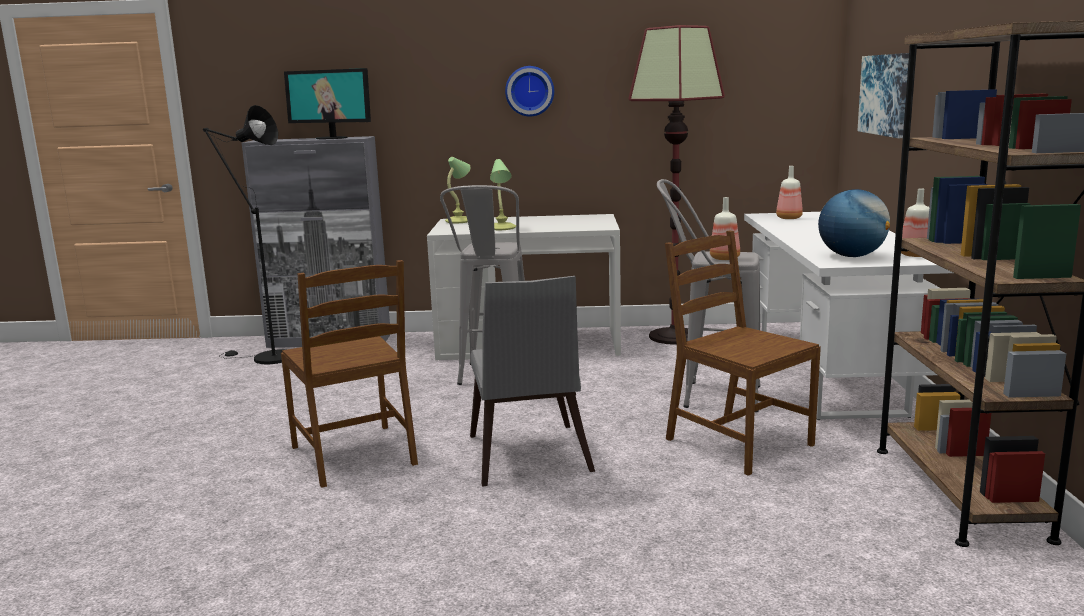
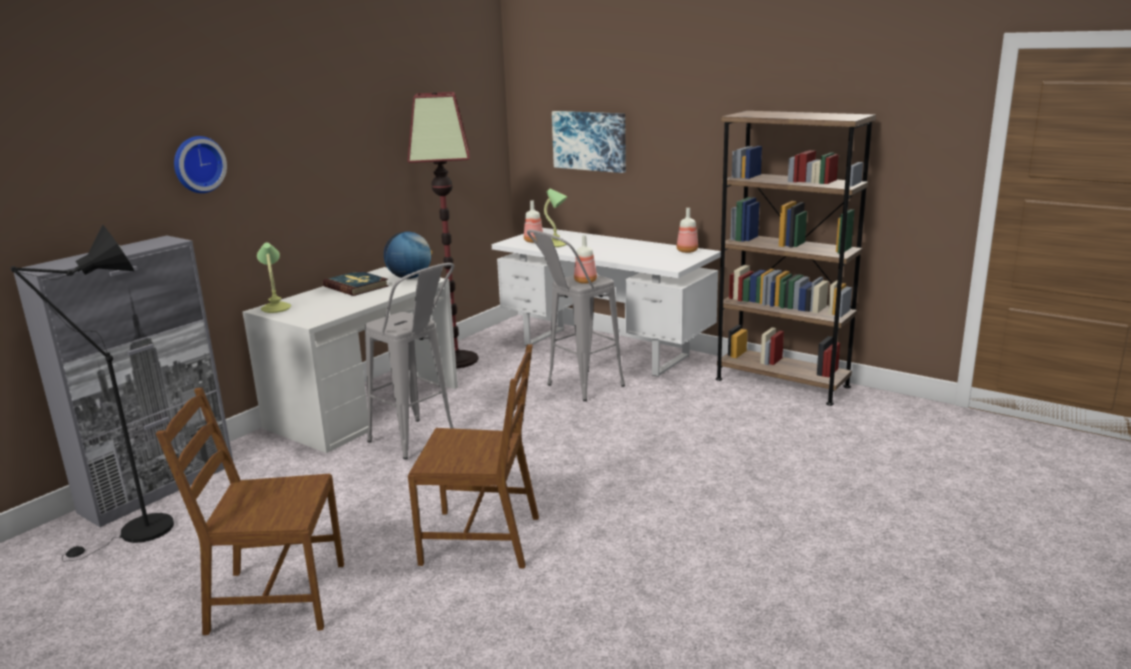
camera: 55 degrees left, 5 degrees up
(332, 138) = (135, 247): monitor -> none
(502, 228) = (350, 303): table lamp -> table lamp (556, 244)
(528, 458) = (588, 474): grey chair -> none
(529, 91) = (306, 162): wall clock -> wall clock (197, 164)
(547, 220) = (356, 286): none -> book
(736, 442) = (656, 407): brown chair -> brown chair (275, 599)
(851, 256) = (665, 260): globe -> globe (409, 277)

